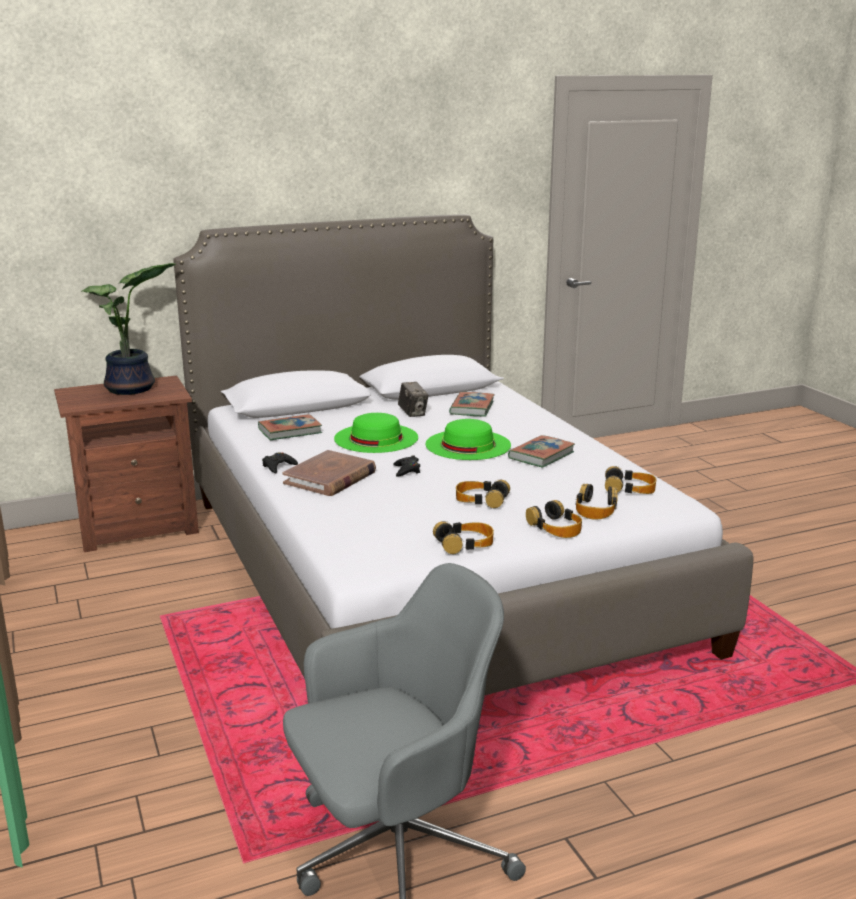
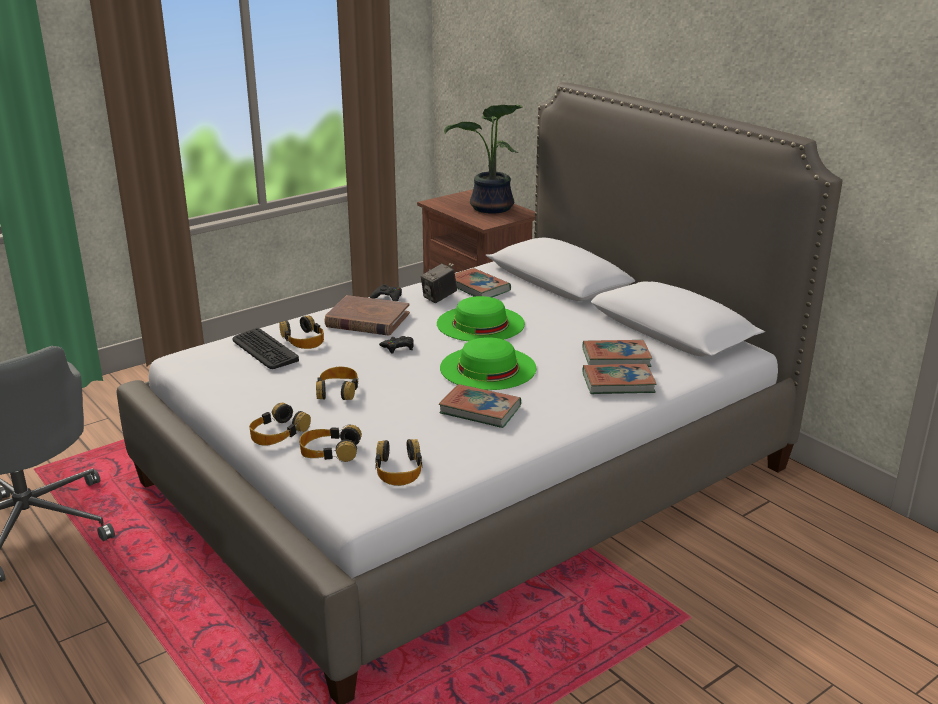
camera: 75 degrees right, 5 degrees up
(376, 522) = (264, 350): none -> keyboard
(413, 413) = (572, 331): camera -> camera (439, 298)
(465, 544) = (232, 393): headphones -> headphones (303, 339)
(515, 413) = (618, 383): none -> book

